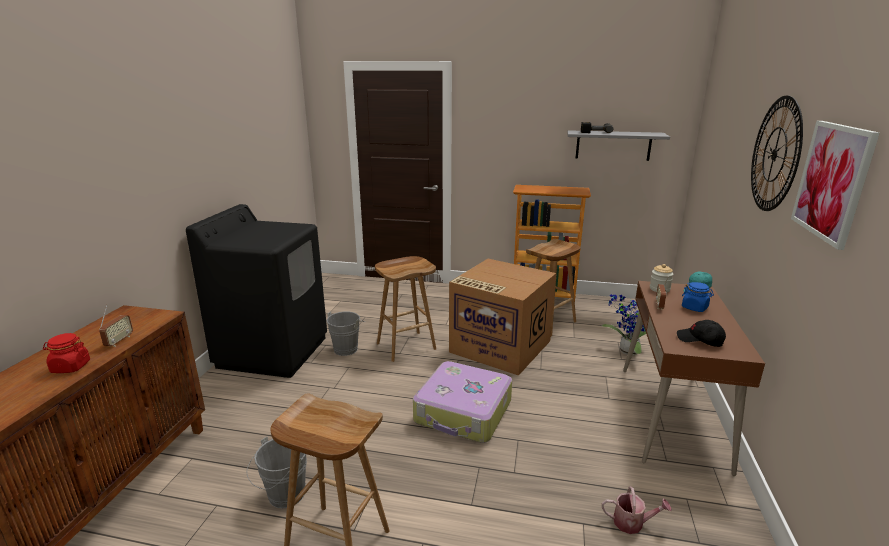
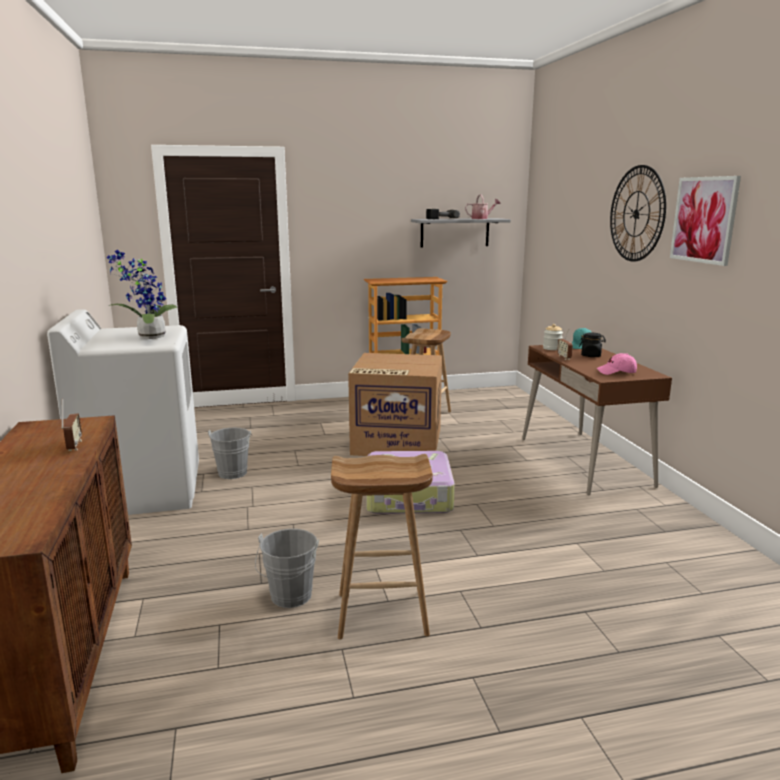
camera: 25 degrees left, 5 degrees down
(70, 367) = (49, 471): red jar -> none
(273, 351) = (142, 491): black washing machine -> white washing machine
(406, 346) = (299, 458): brown stool -> none
(626, 351) = (512, 425): potted plant -> potted plant (148, 337)
(632, 523) = (611, 533): watering can -> watering can (481, 218)
(694, 308) = (591, 355): blue jar -> black jar
(700, 340) = (616, 372): black cap -> pink cap

